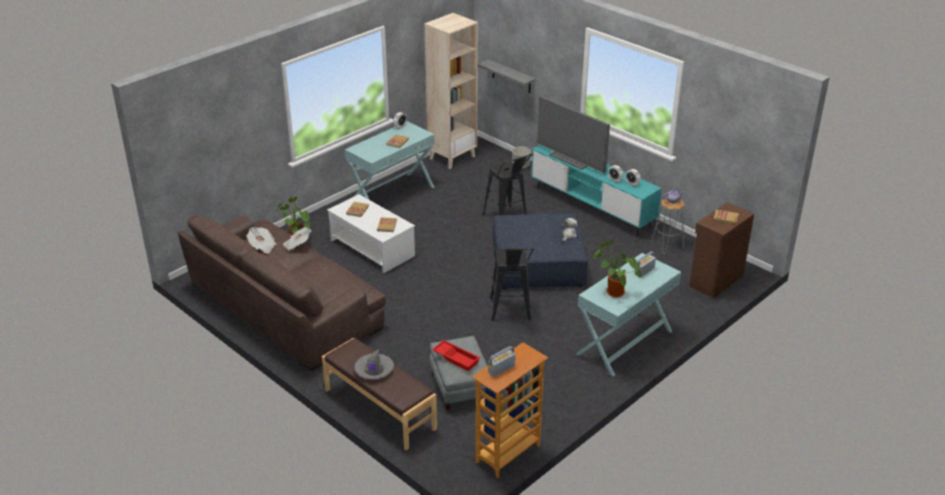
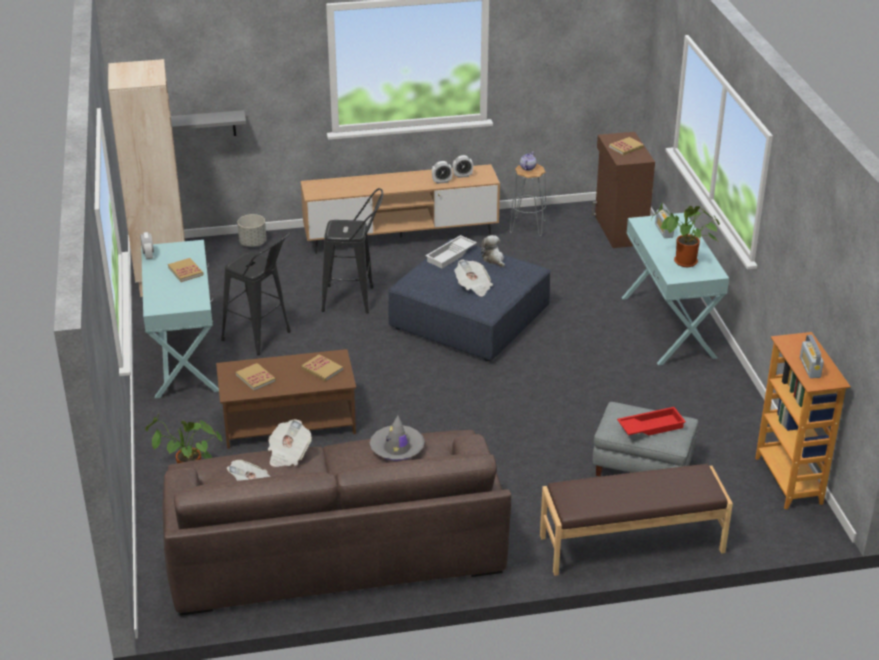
camera: 55 degrees left, 0 degrees up
(372, 248) = (287, 421): white coffee table -> brown coffee table
(374, 370) = (632, 491): grey hat -> grey hat (397, 448)
(510, 312) = (540, 374): black stool -> black stool (261, 338)
(529, 240) = (473, 286): none -> newspaper
(553, 220) = (451, 255): none -> white tray
(572, 159) = (362, 186): television -> none
(591, 207) = (401, 237): turquoise tv stand -> brown tv stand

